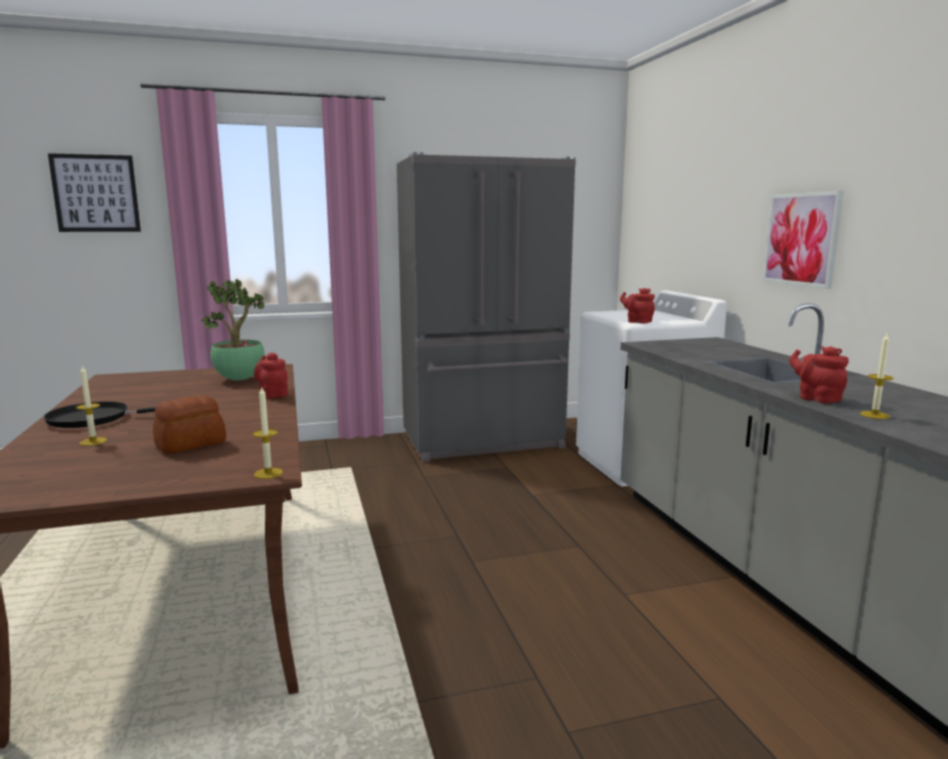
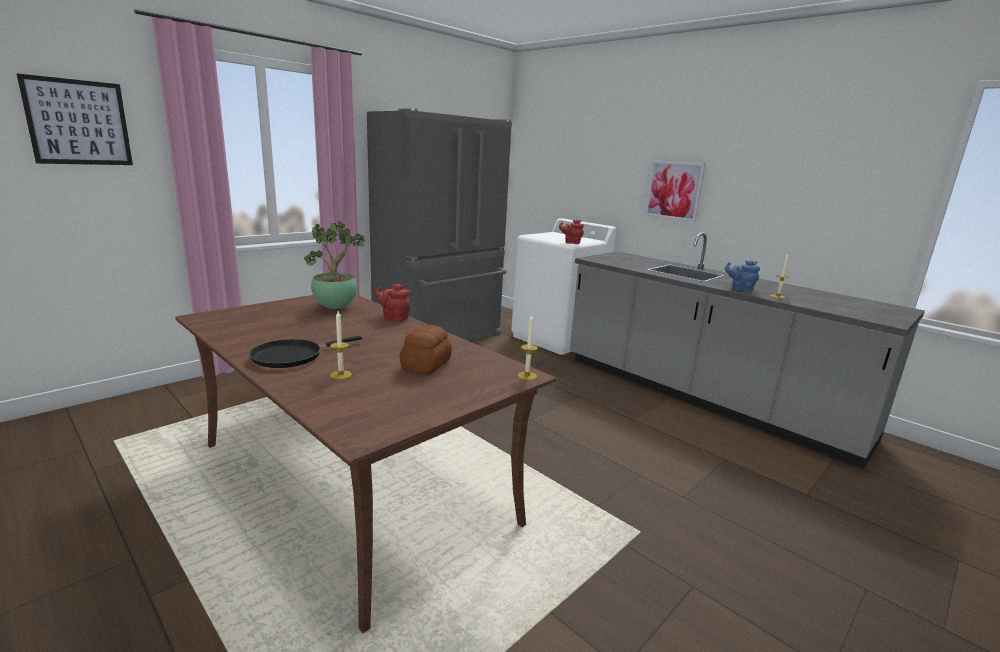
camera: 30 degrees left, 5 degrees up
(816, 398) = (740, 289): red teapot -> blue teapot

